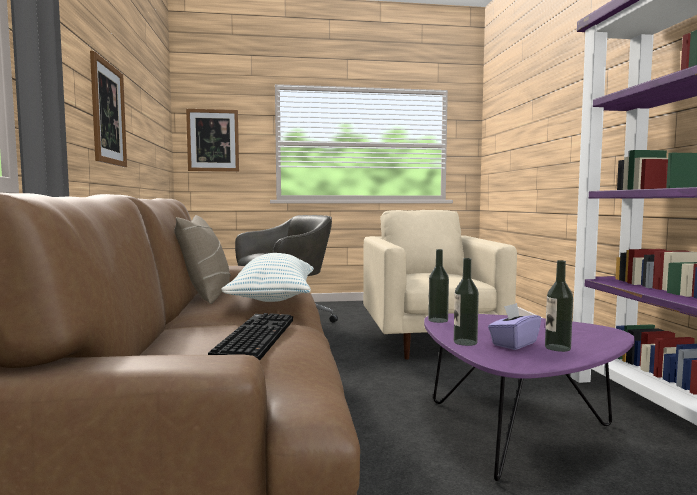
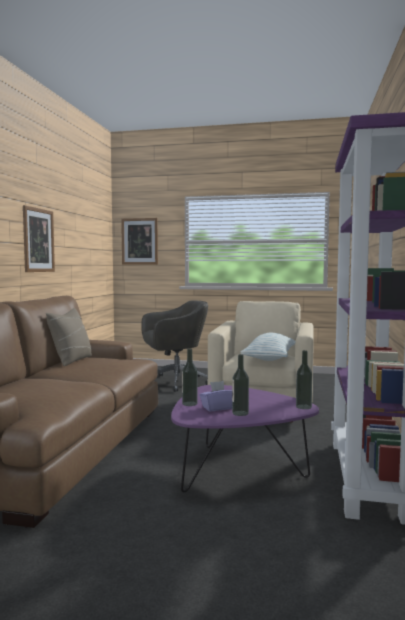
camera: 20 degrees right, 0 degrees up
(254, 337) = (51, 387): keyboard -> none
(274, 298) = (107, 365): pillow -> pillow (270, 359)
(438, 320) = (203, 388): bottle -> bottle (303, 407)

